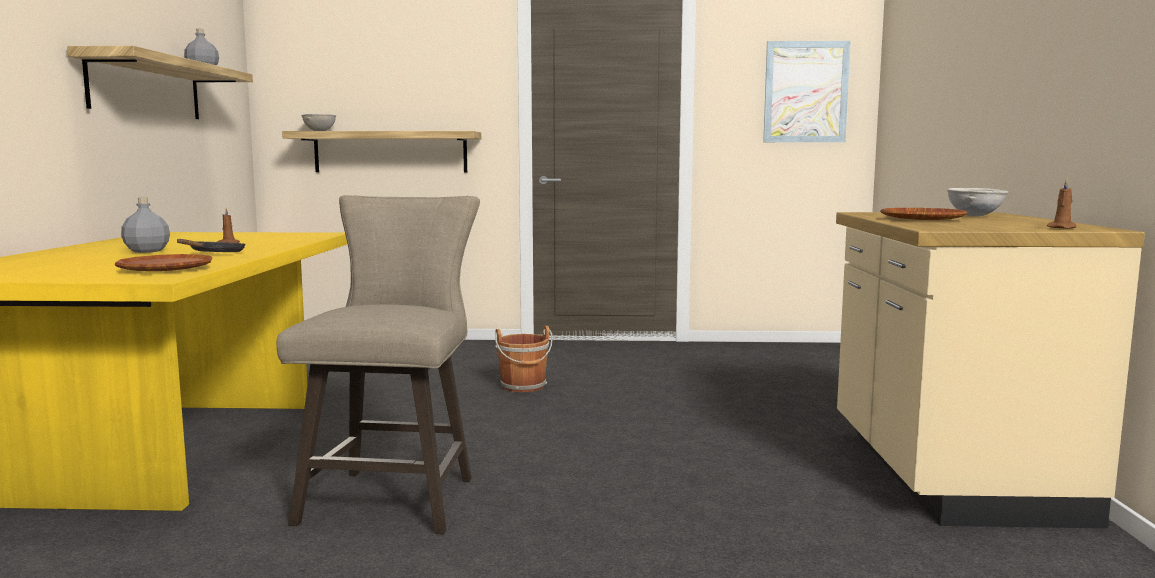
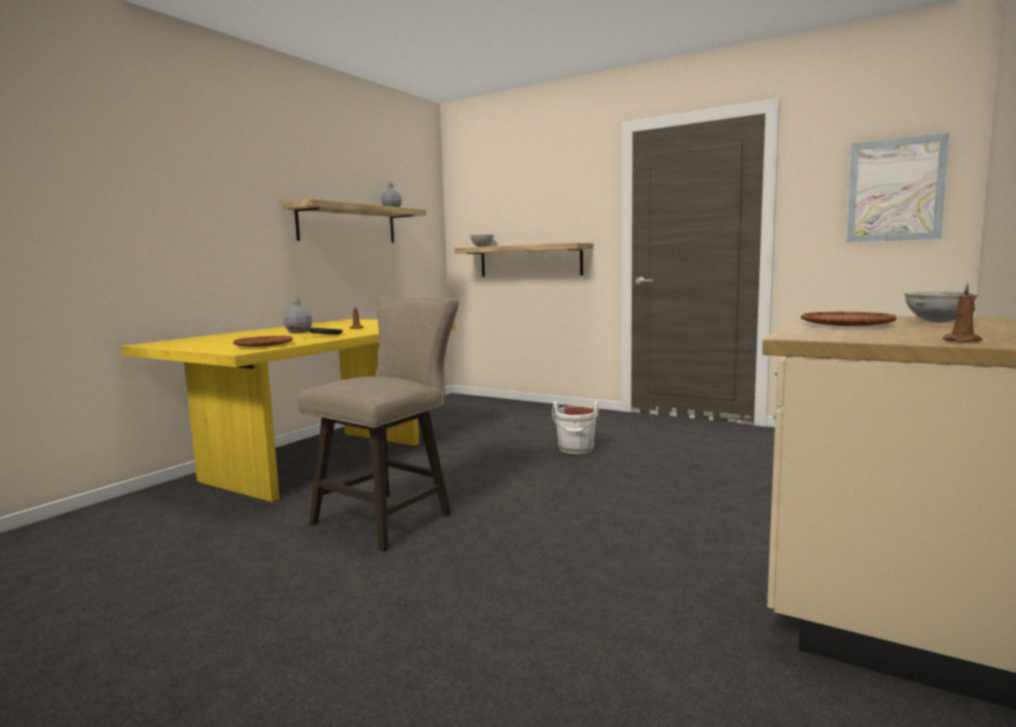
camera: 30 degrees right, 0 degrees up
(524, 386) = (576, 449): brown bucket -> white bucket

